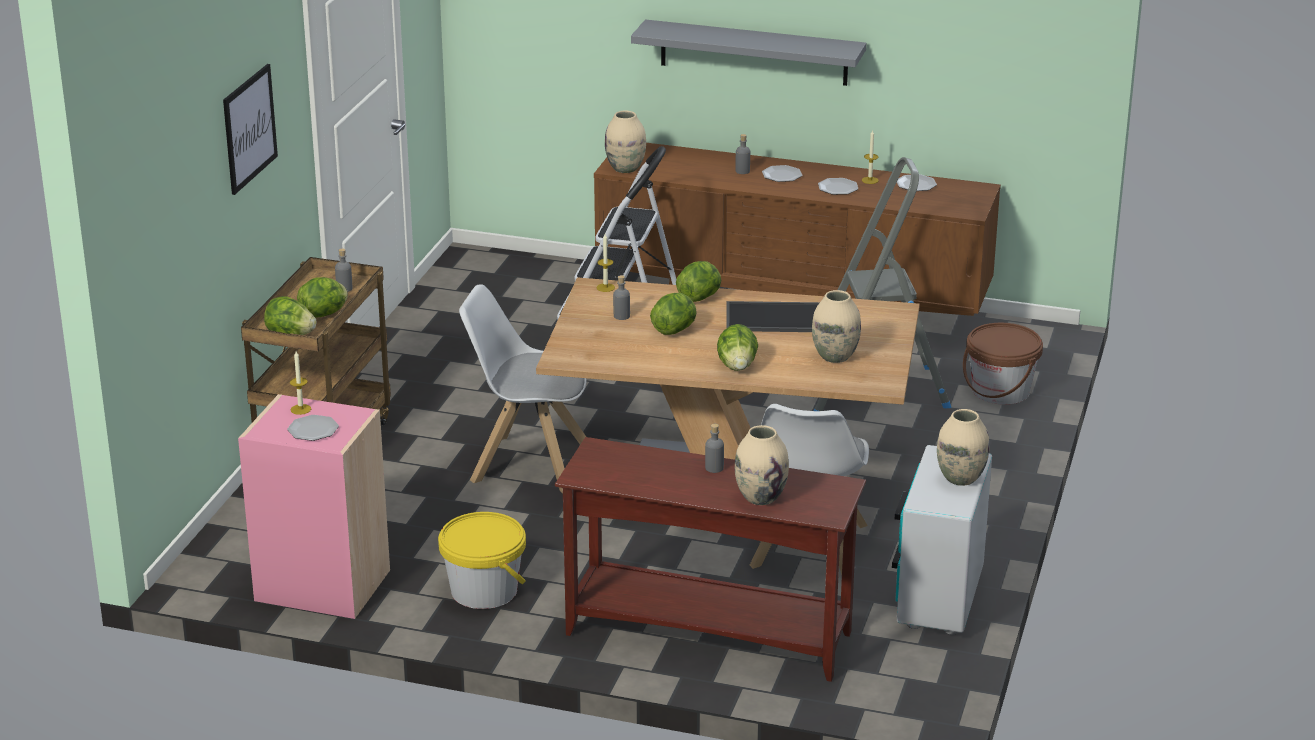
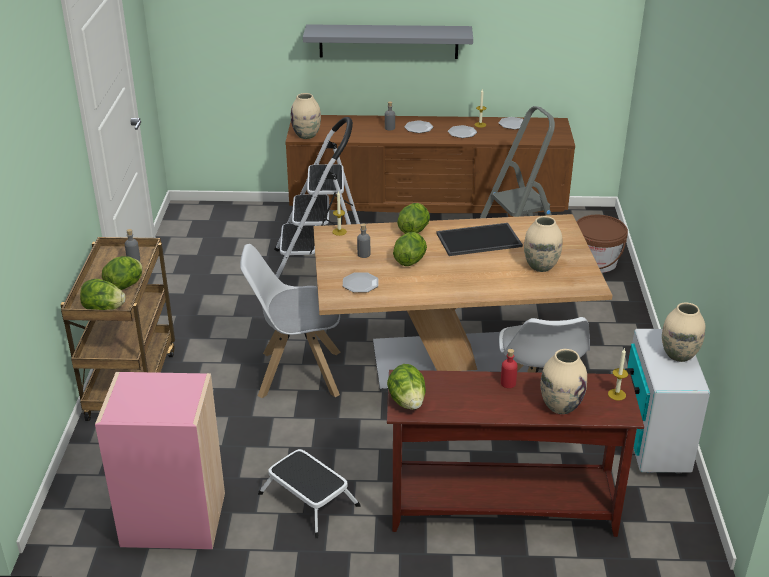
camera: 15 degrees left, 5 degrees up
(249, 128) = (44, 141): picture -> none
(300, 409) = (141, 384): candle -> candle (616, 394)
(313, 429) = (160, 404): plate -> plate (360, 284)
(484, 590) = (309, 499): yellow bucket -> black step ladder
(714, 468) = (508, 383): grey bottle -> red bottle
(737, 366) = (474, 285): lettuce -> lettuce (407, 401)

